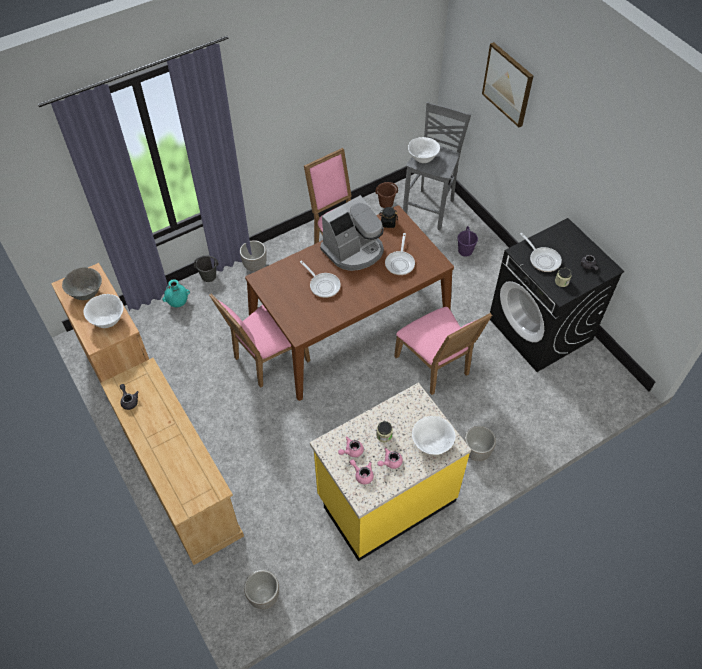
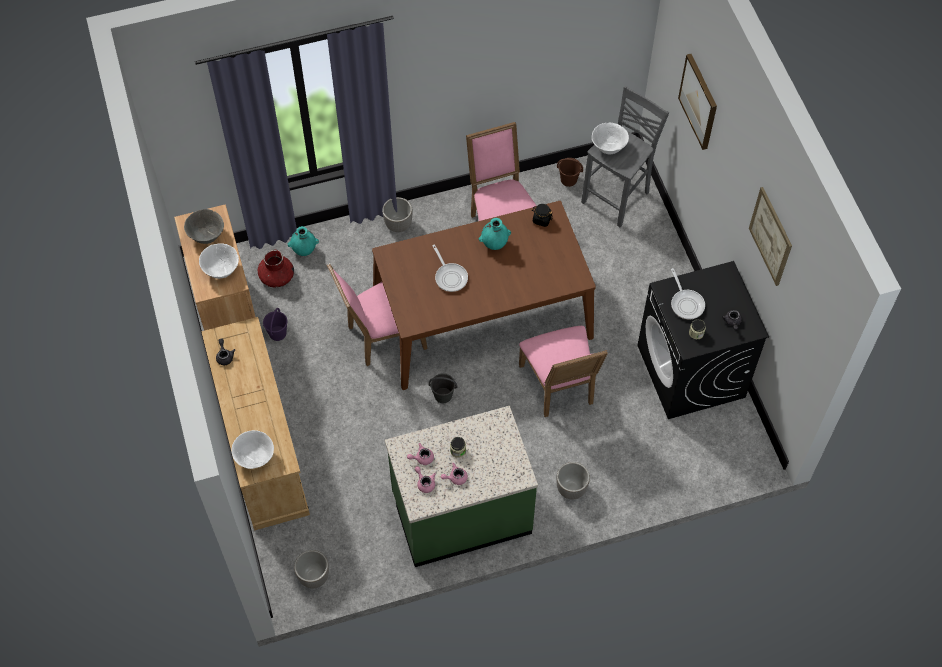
camera: 15 degrees right, 5 degrees up
(159, 330) = (277, 277): none -> red vase
(209, 276) = (345, 226): grey bucket -> grey bucket (443, 395)
(354, 250) = (494, 244): coffee machine -> turquoise vase
(385, 498) = (461, 513): yellow counter -> green counter
(400, 263) = (539, 269): frying pan -> none
(432, 444) = (501, 470): white bowl -> white bowl (255, 457)
(465, 251) = (640, 259): purple bucket -> purple bucket (277, 333)
(621, 170) = (770, 236): none -> picture

